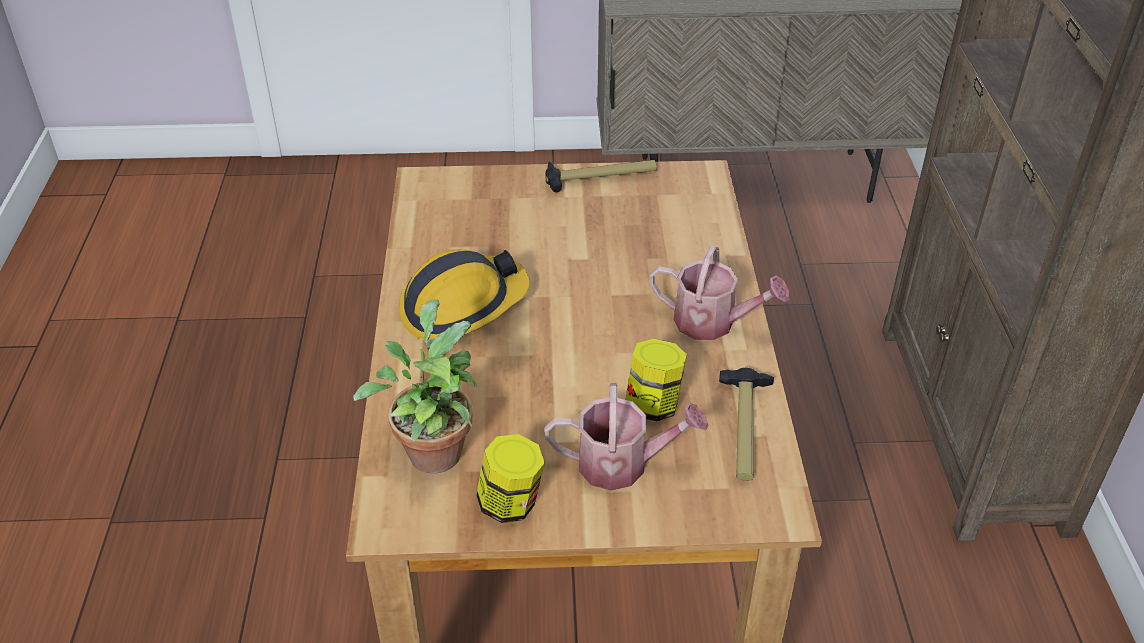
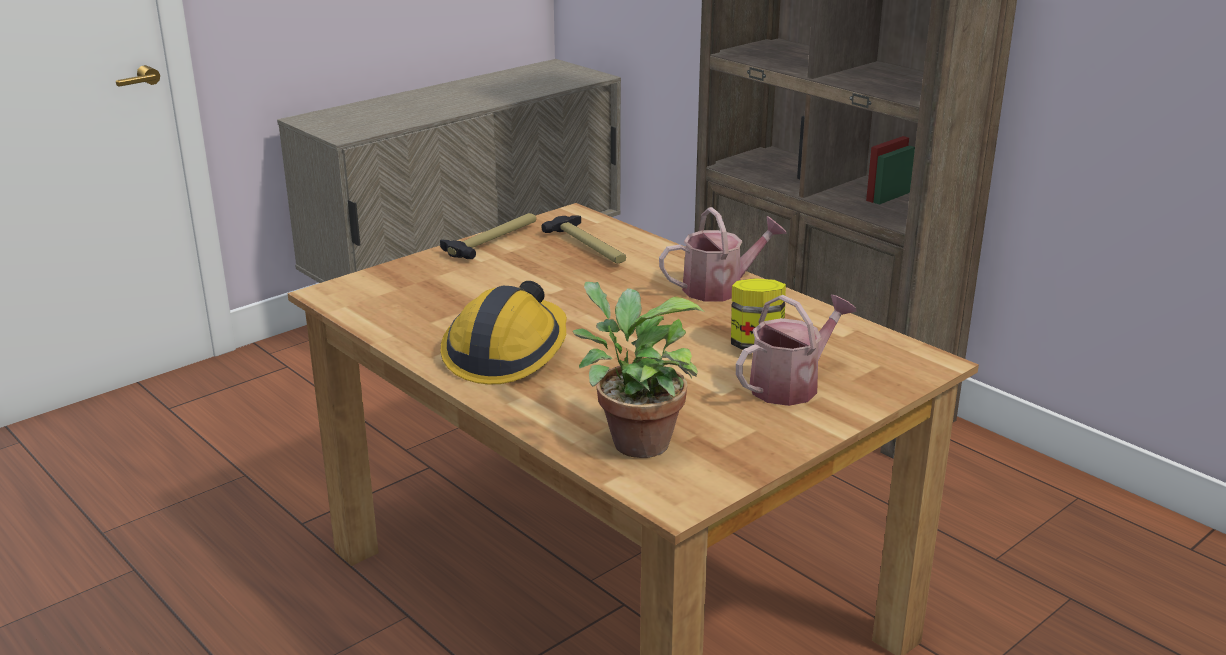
camera: 40 degrees left, 15 degrees down
(511, 504) = (751, 442): jar -> none
(745, 429) = (838, 332): hammer -> hammer (588, 247)

